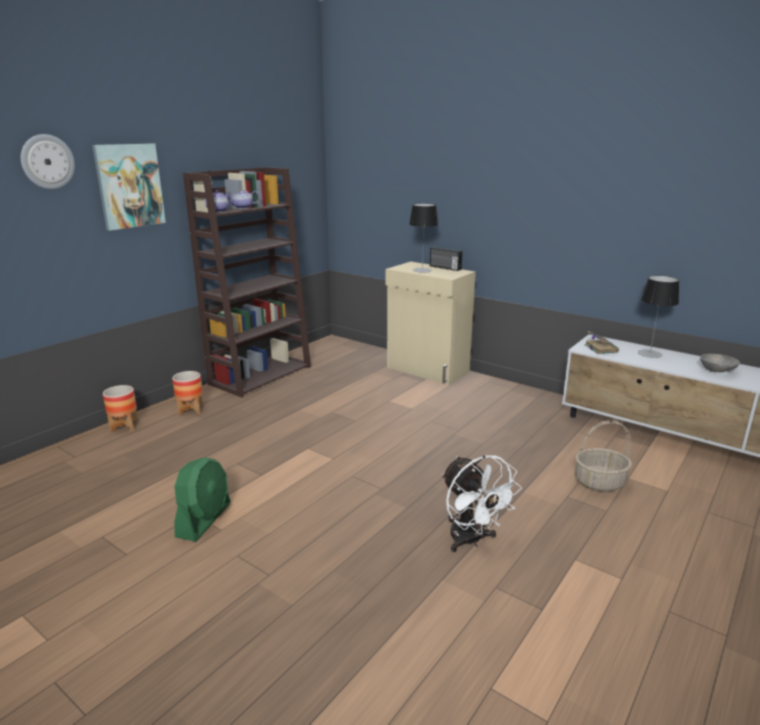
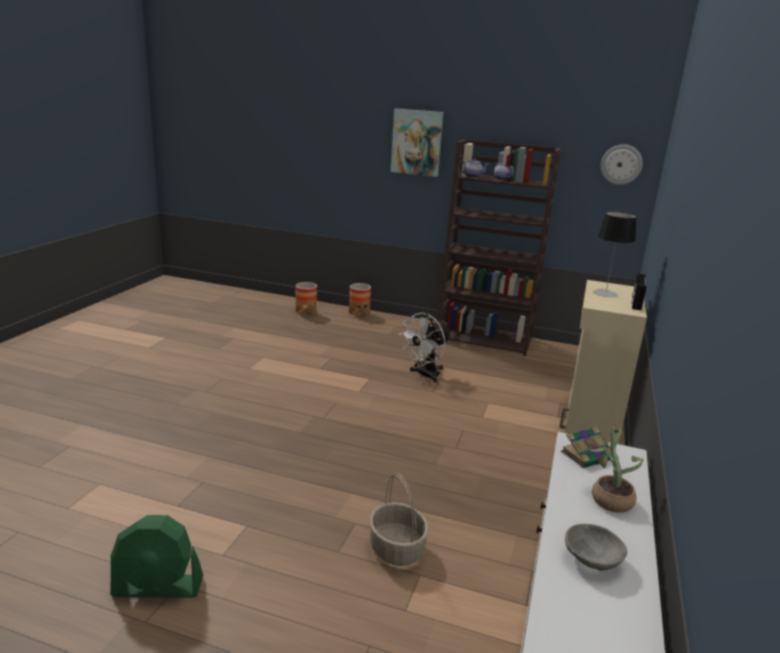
camera: 70 degrees right, 0 degrees up
(47, 162) = (362, 116): wall clock -> wall clock (621, 164)
(190, 410) = (398, 327): planter -> planter (306, 313)
(204, 519) = (258, 361): green fan -> green fan (158, 587)
(471, 541) = (261, 466): white fan -> white fan (425, 375)
(650, 354) = (608, 498): table lamp -> potted plant

